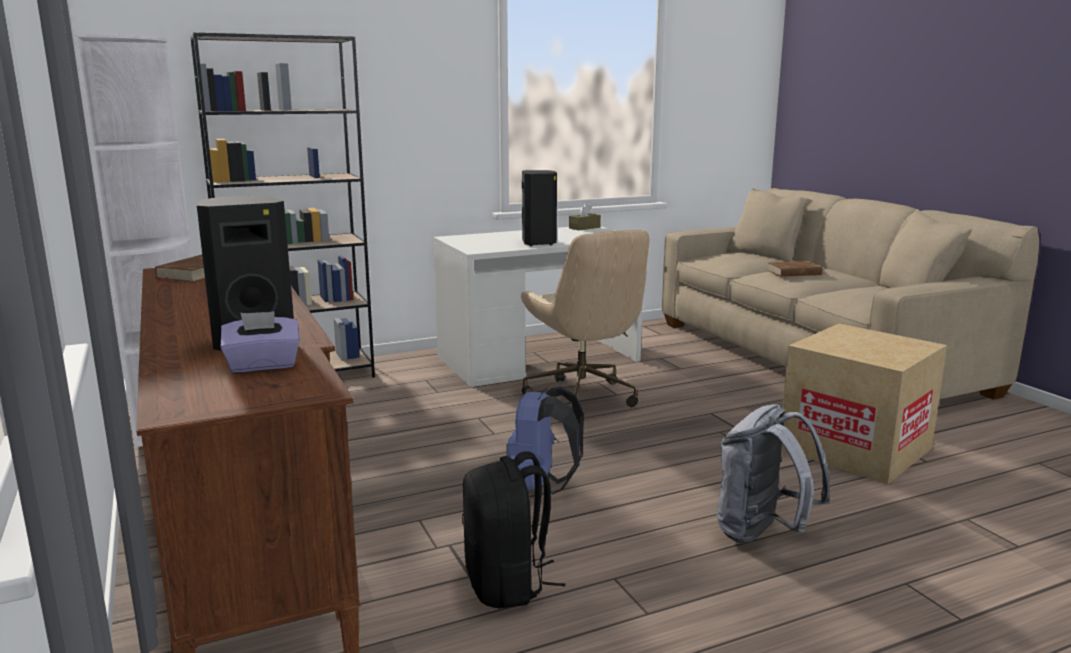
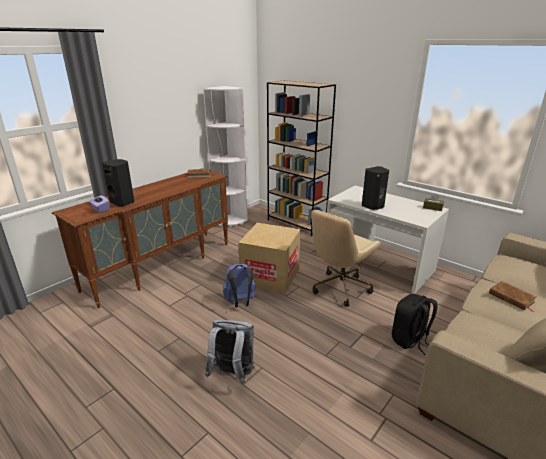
camera: 65 degrees right, 10 degrees up
(507, 585) = (166, 315): black backpack -> black backpack (410, 340)
(855, 448) = (362, 401): cardboard box -> cardboard box (270, 276)

